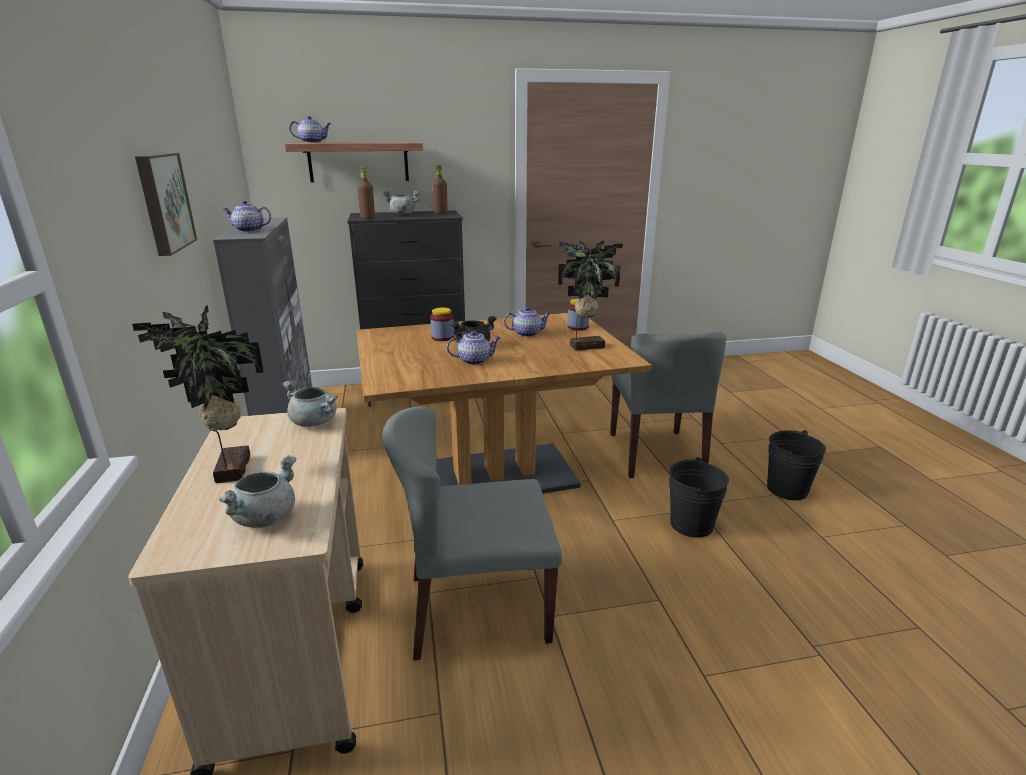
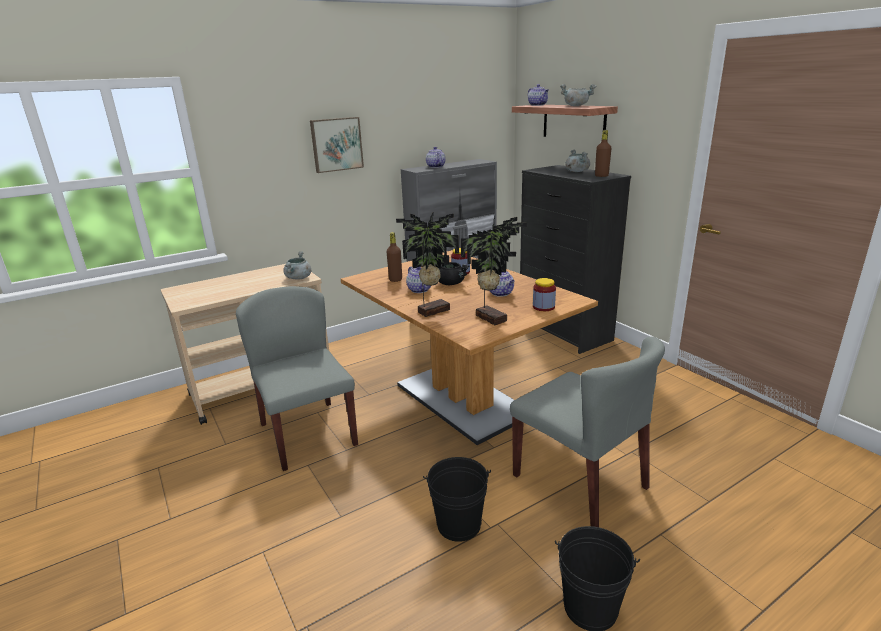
camera: 70 degrees right, 0 degrees up
(229, 470) = (242, 278): potted plant -> potted plant (432, 310)
(265, 517) = (200, 295): grey cooking pot -> grey cooking pot (576, 106)
(368, 218) = (539, 170): brown bottle -> brown bottle (395, 279)
(656, 454) = (580, 482): grey chair -> grey chair turned 105 degrees counterclockwise

